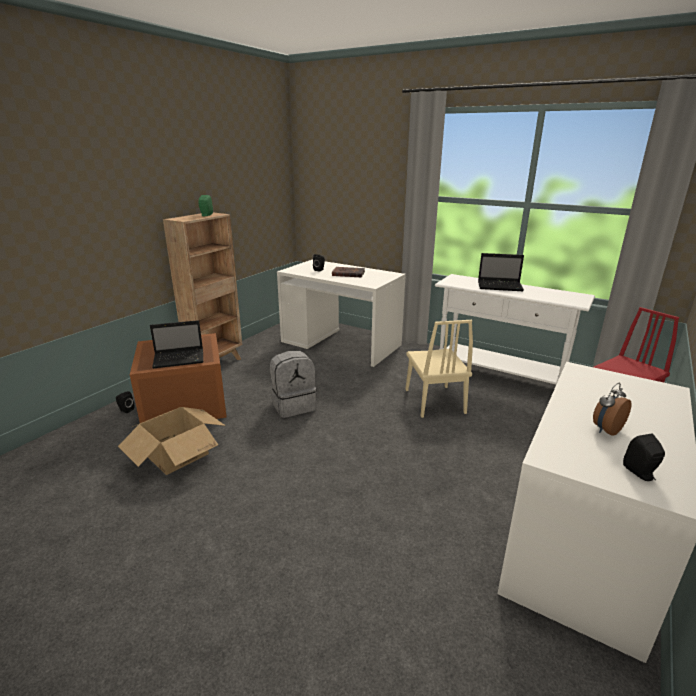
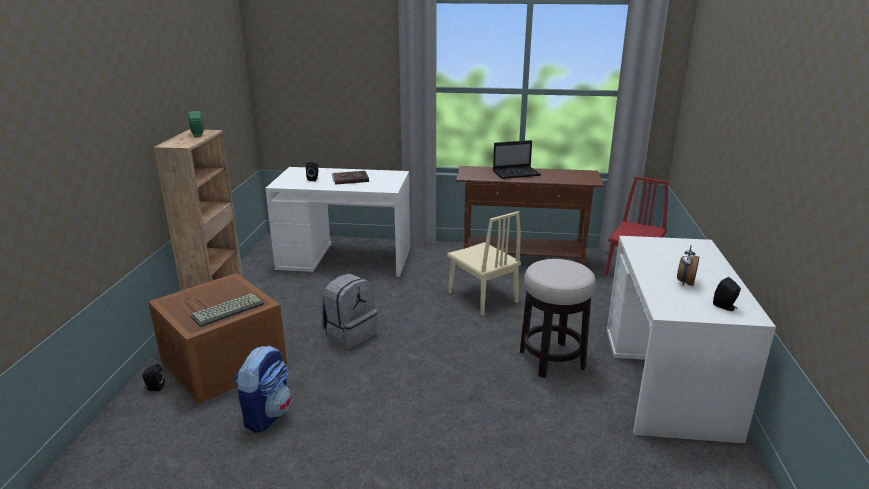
camera: 25 degrees left, 0 degrees up
(177, 454) = (267, 414): cardboard box -> backpack
(180, 359) = (228, 310): laptop -> keyboard
(460, 479) = (552, 359): none -> stool
(499, 377) = (523, 261): white console table -> brown console table

